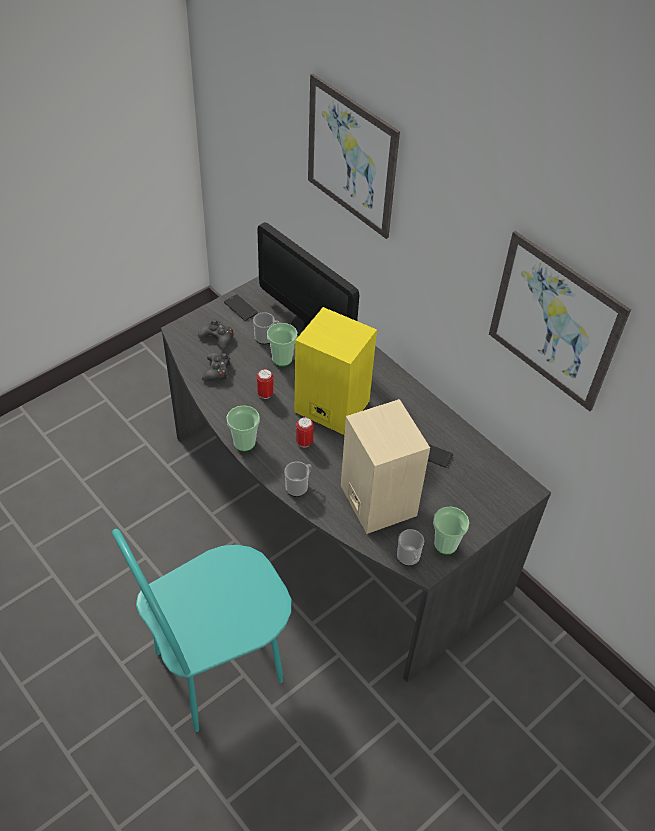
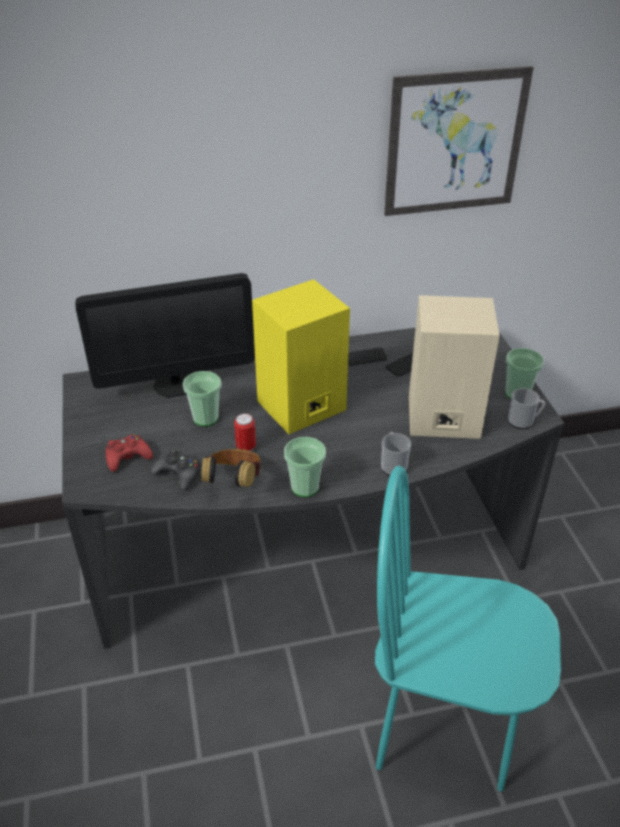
camera: 60 degrees left, 10 degrees down
(217, 338) = (128, 457): black game controller -> red game controller
(219, 668) = (443, 725): turquoise chair -> turquoise chair turned 105 degrees clockwise
(226, 402) = (234, 483): none -> headphones
(240, 308) = (98, 424): phone -> phone (365, 357)
(266, 337) = (163, 419): mug -> none
(304, 442) = (335, 441): can -> none
(351, 157) = (145, 147): picture -> none

